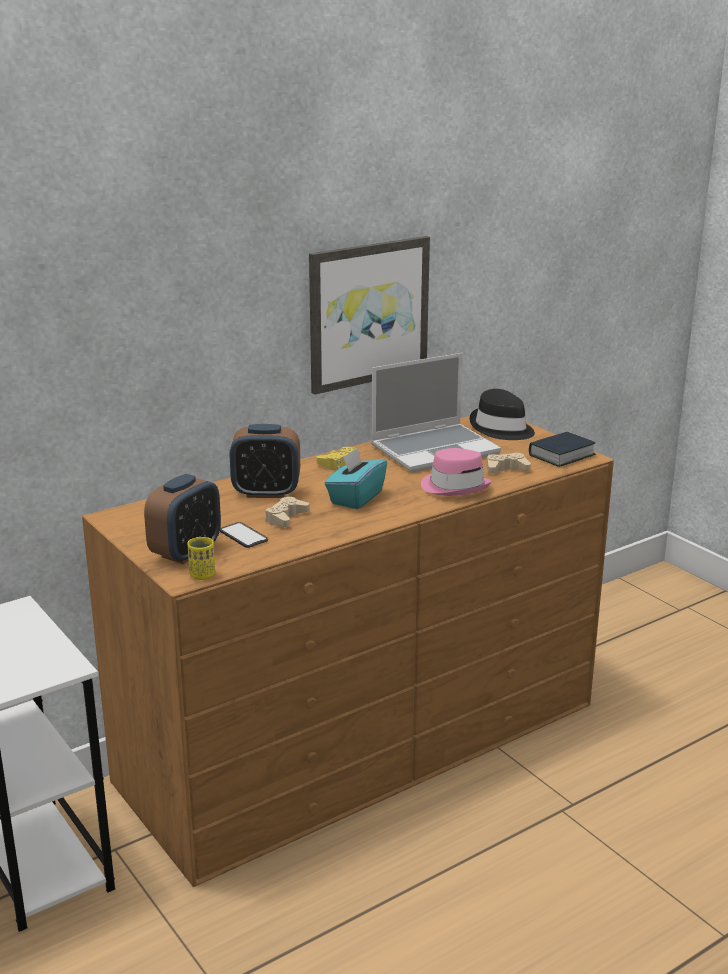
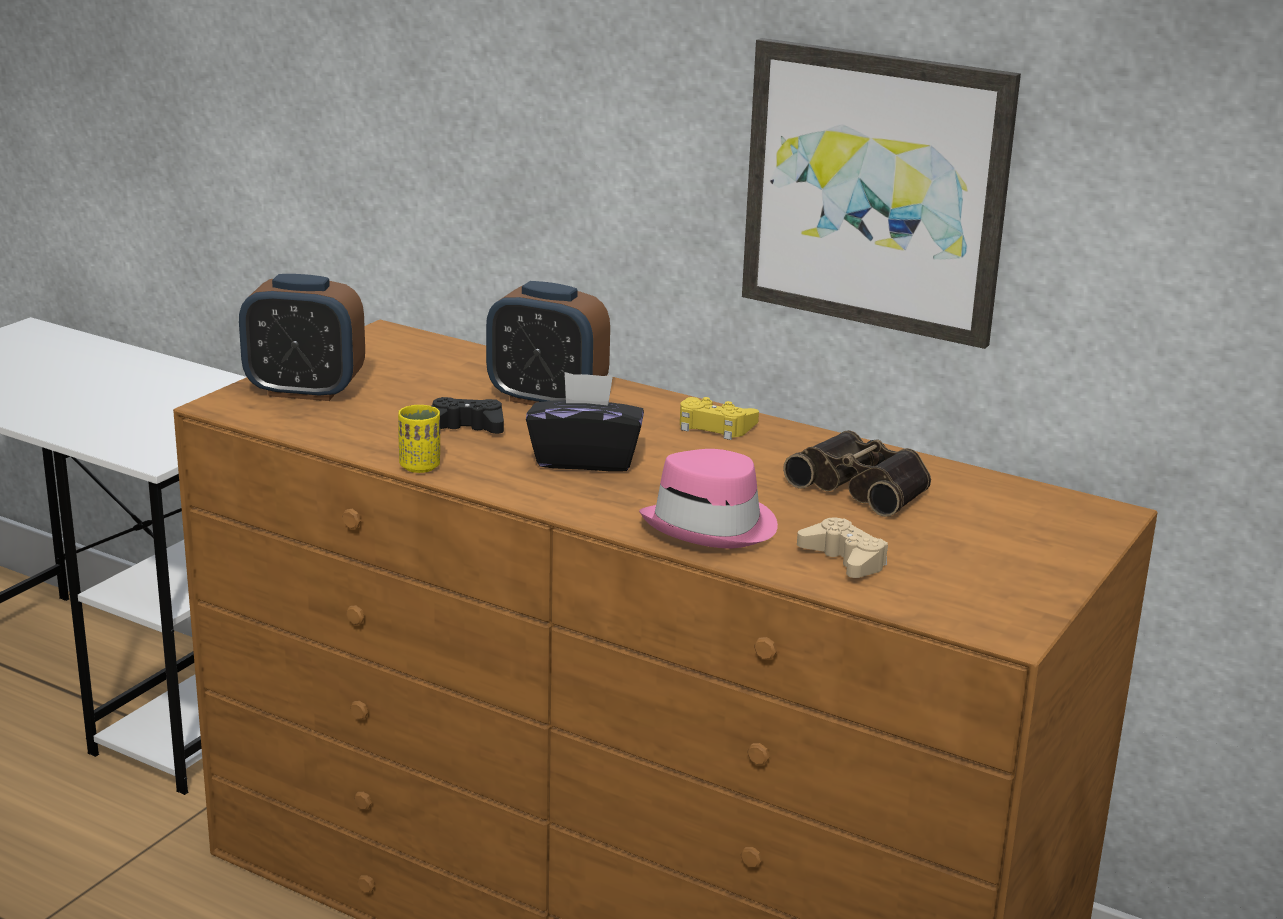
camera: 65 degrees right, 0 degrees up
(202, 575) = (240, 412): yellow cup -> yellow cup (420, 466)
(243, 536) = (382, 412): phone -> none
(266, 492) = (547, 399): alarm clock -> alarm clock turned 45 degrees counterclockwise
(286, 518) = (466, 427): beige game controller -> black game controller
(355, 498) = (585, 459): turquoise tissue box -> black tissue box
(435, 449) = (864, 486): laptop -> binoculars
(501, 429) = (1049, 528): black hat -> none
(561, 455) = (983, 603): book -> none

